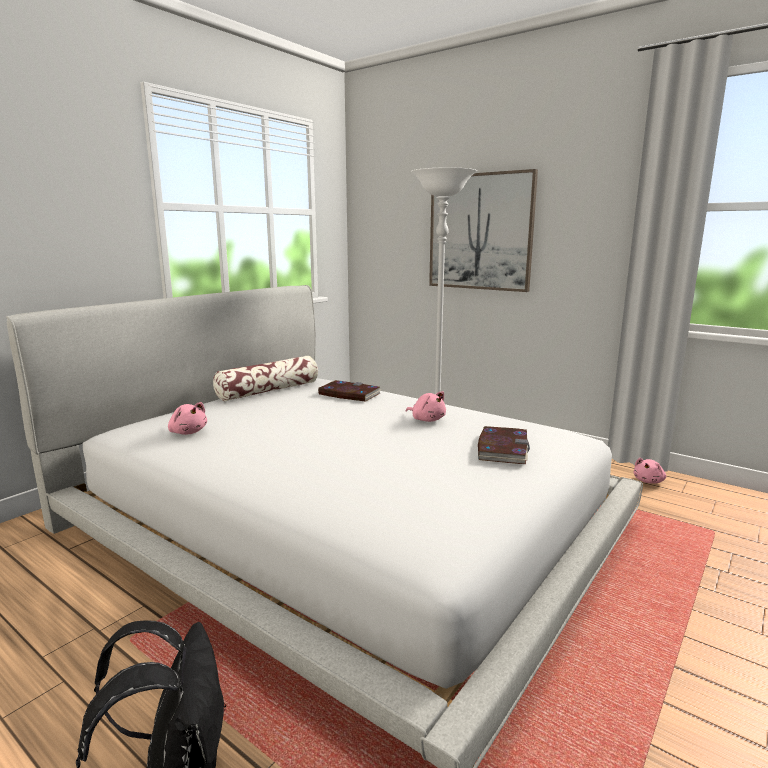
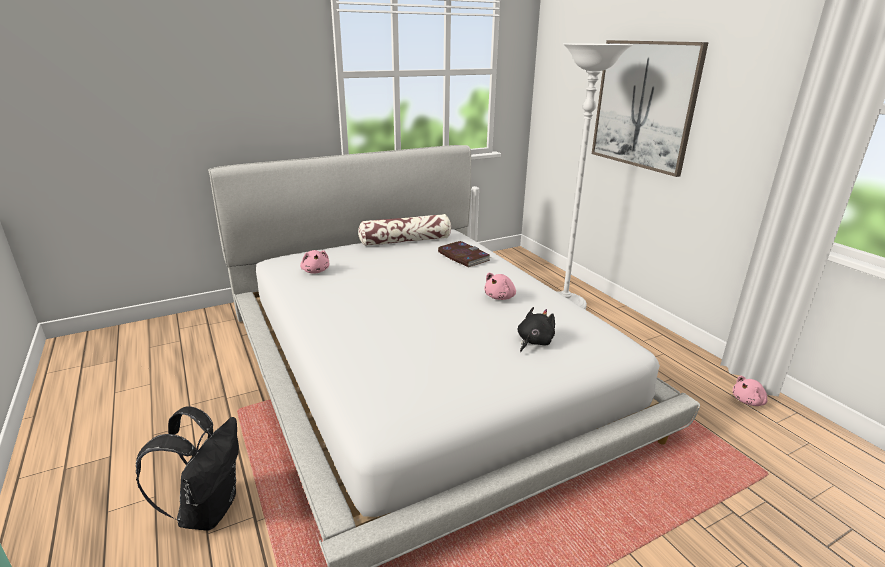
camera: 25 degrees right, 10 degrees up
(427, 419) = (500, 297): pink plush toy -> pink plush toy turned 60 degrees clockwise
(502, 448) = (534, 342): book -> black plush toy

